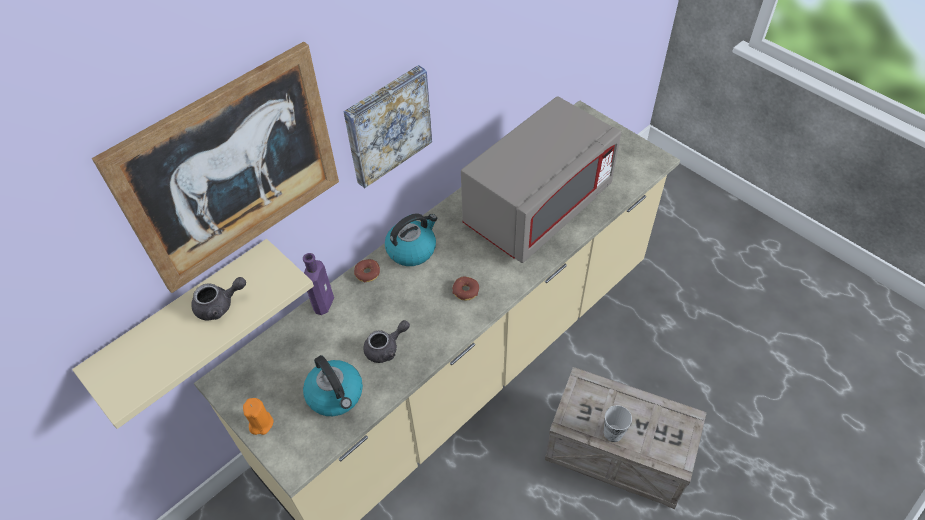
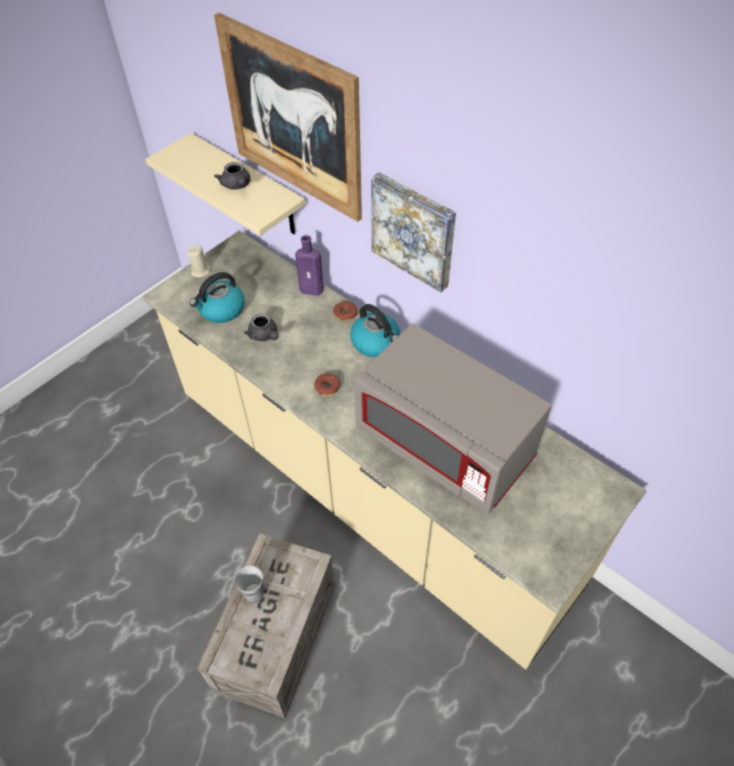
camera: 85 degrees right, 0 degrees up
(261, 423) = (201, 271): orange candle -> beige candle

